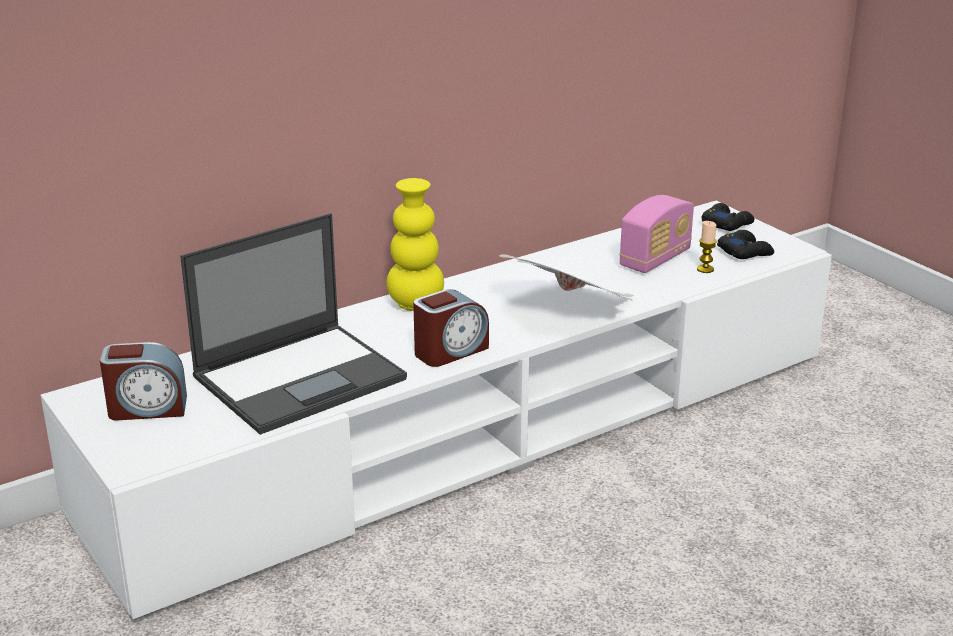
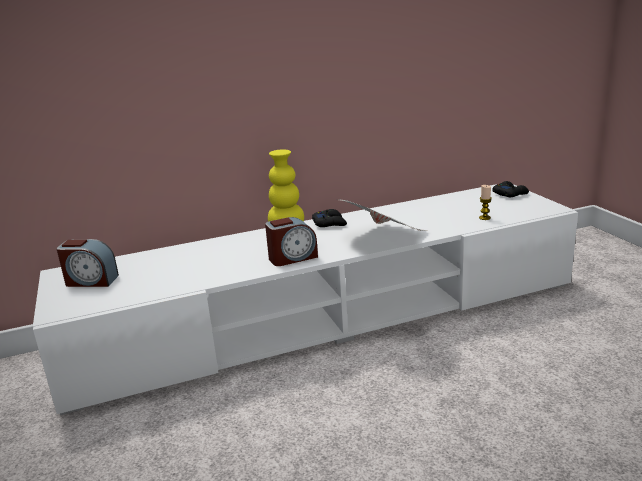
camera: 15 degrees right, 5 degrees down
(301, 377) = (192, 268): laptop -> none
(655, 259) = (453, 212): radio -> none
(744, 252) = (516, 209): black game controller -> black game controller (329, 223)

